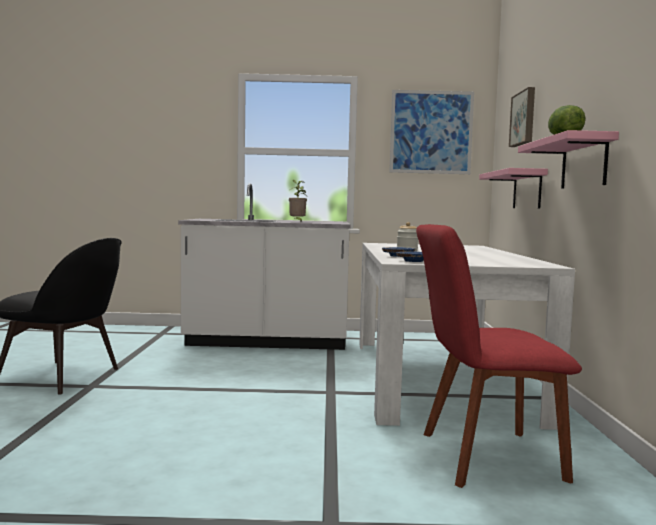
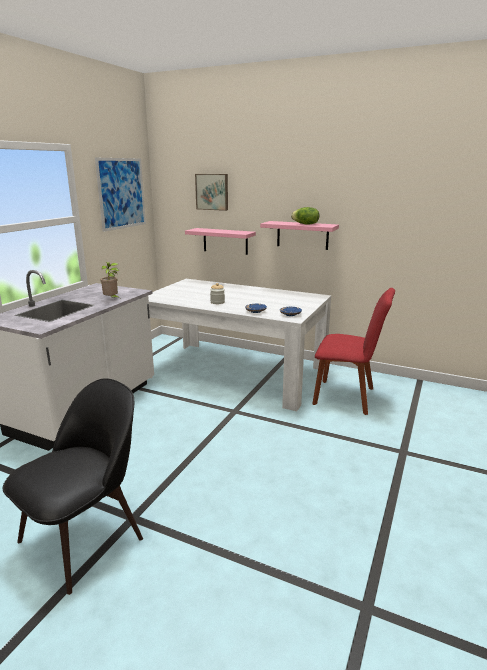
camera: 65 degrees left, 15 degrees up
(483, 457) = (347, 397): red chair -> red chair turned 90 degrees counterclockwise

